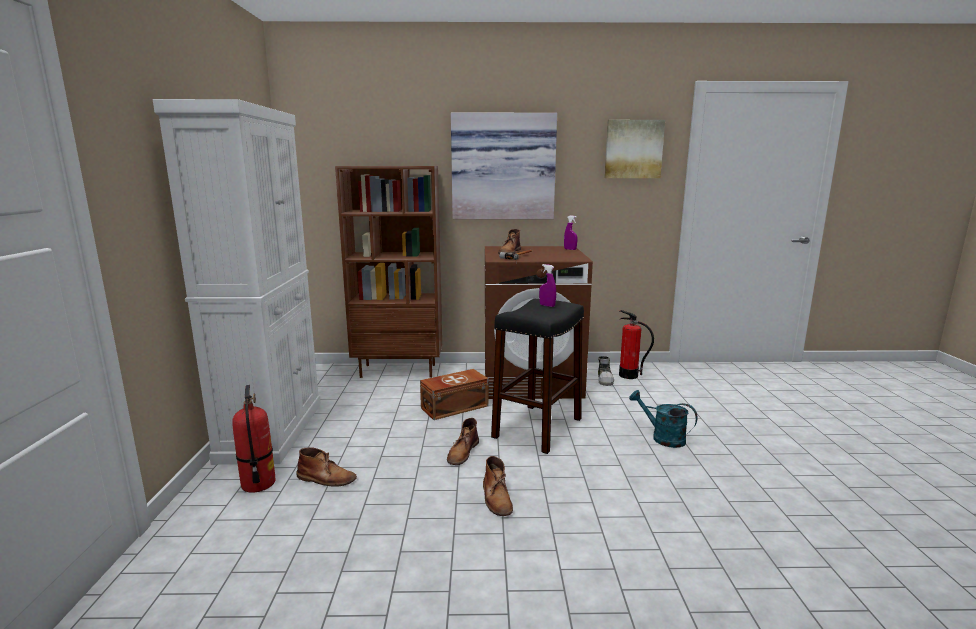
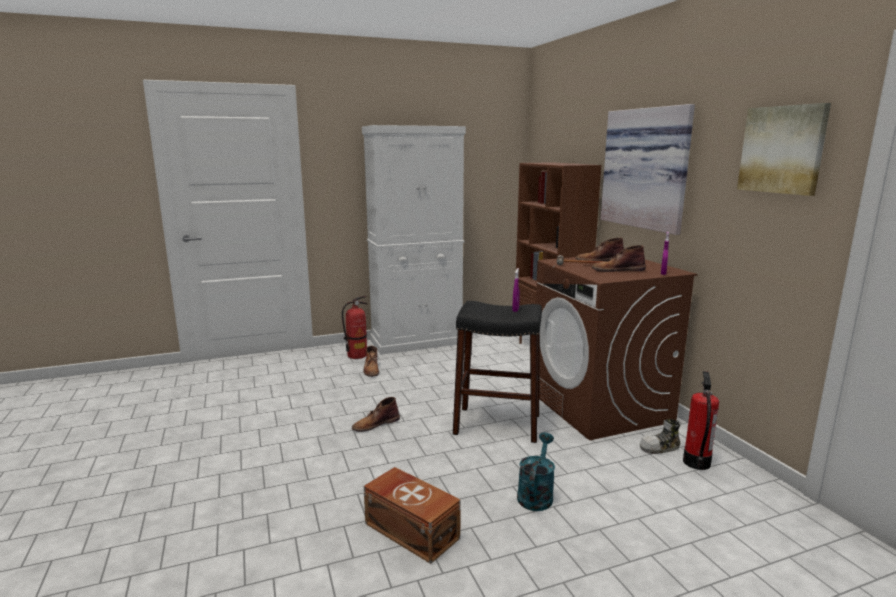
camera: 70 degrees right, 0 degrees up
(453, 407) = (503, 384): brown storage box -> brown storage box (411, 529)
(462, 452) = (431, 401): brown boot -> brown boot (617, 270)

